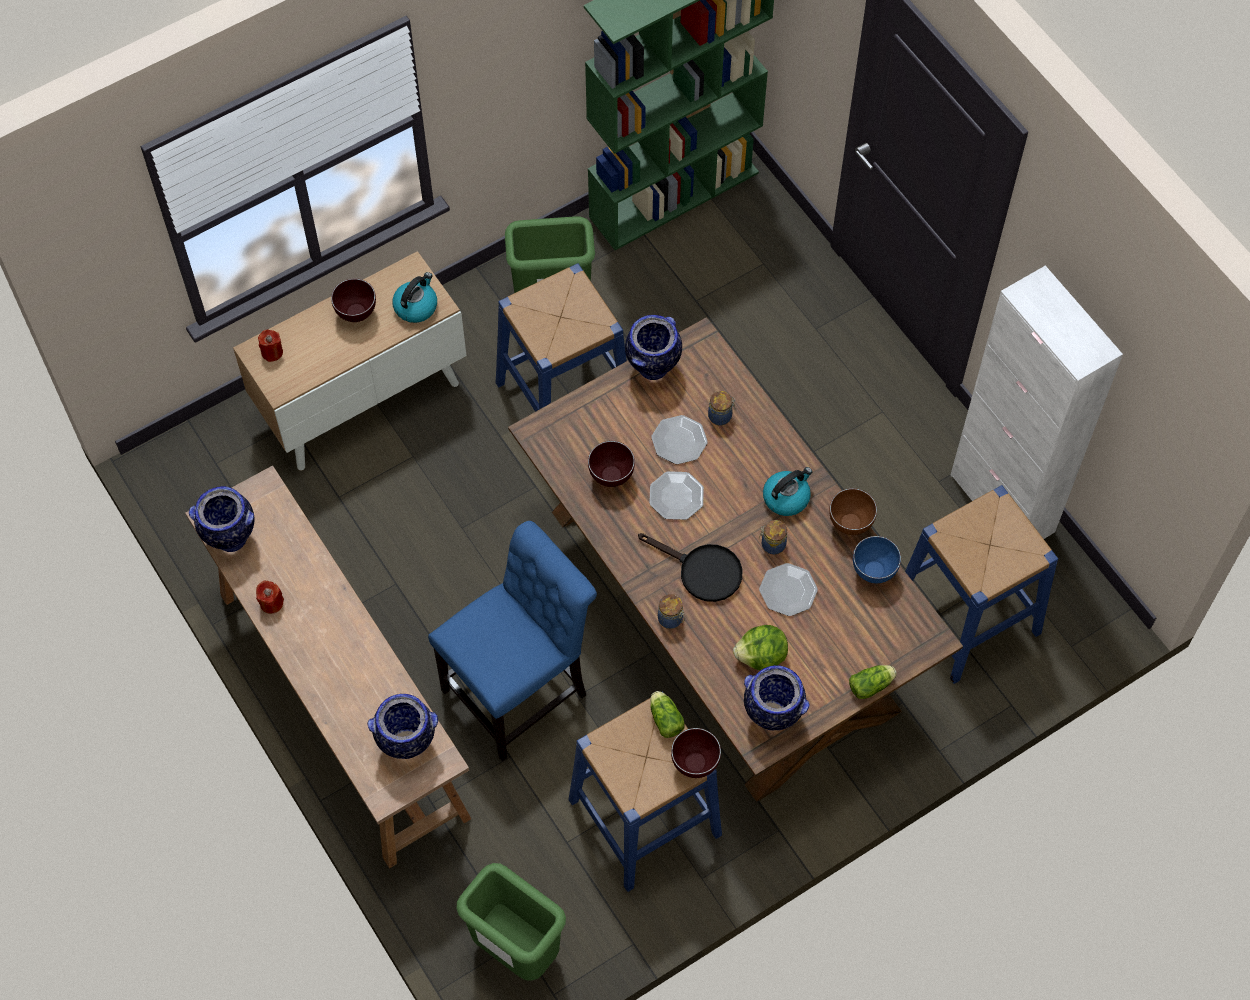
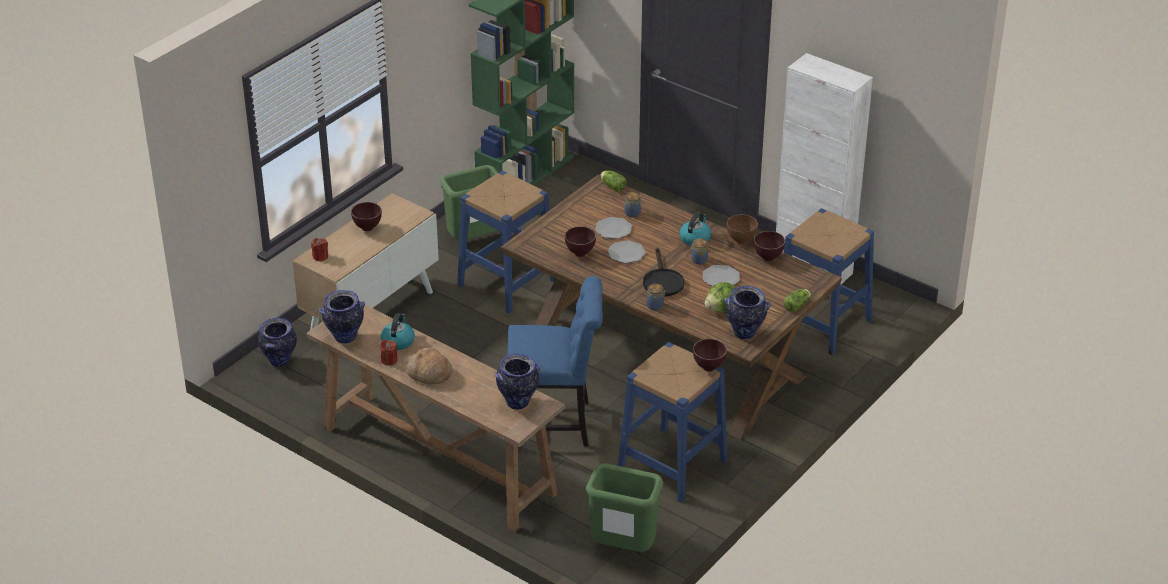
camera: 20 degrees left, 25 degrees down
(313, 647) = (429, 373): none -> bread
(416, 306) = (405, 217): kettle -> kettle (398, 341)
(521, 689) = (555, 424): blue chair -> blue chair turned 60 degrees clockwise
(653, 369) = (578, 202): vase -> vase (279, 362)
(665, 718) = (677, 352): lettuce -> lettuce (612, 186)
(702, 571) = (662, 281): black frying pan -> black frying pan turned 75 degrees clockwise
(874, 572) = (768, 258): blue bowl -> brown bowl

